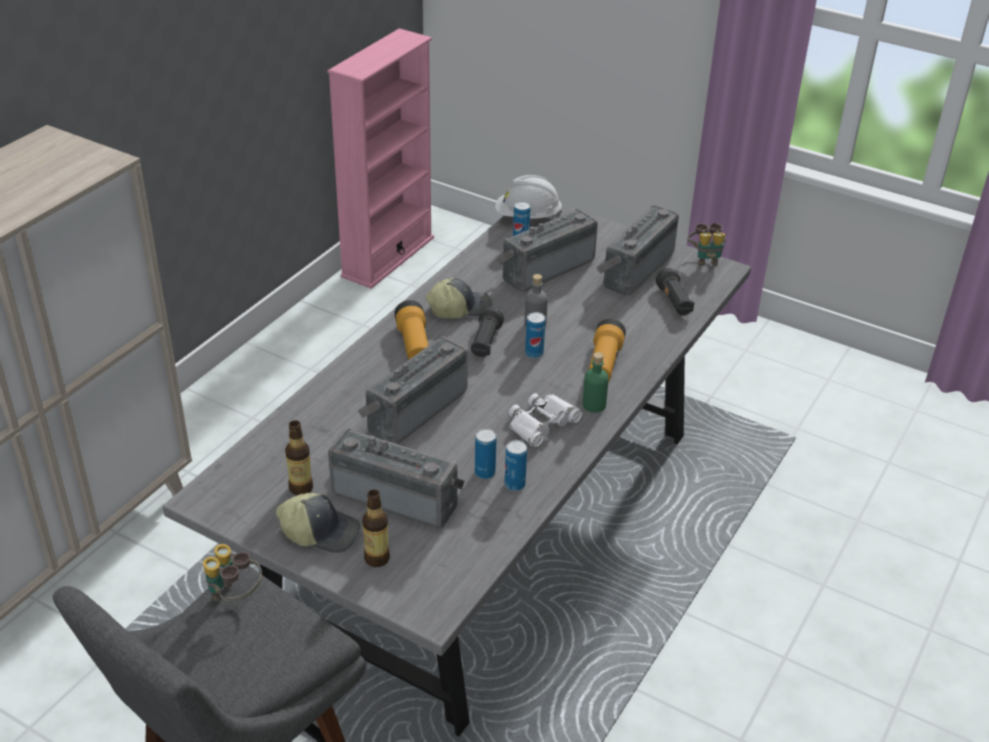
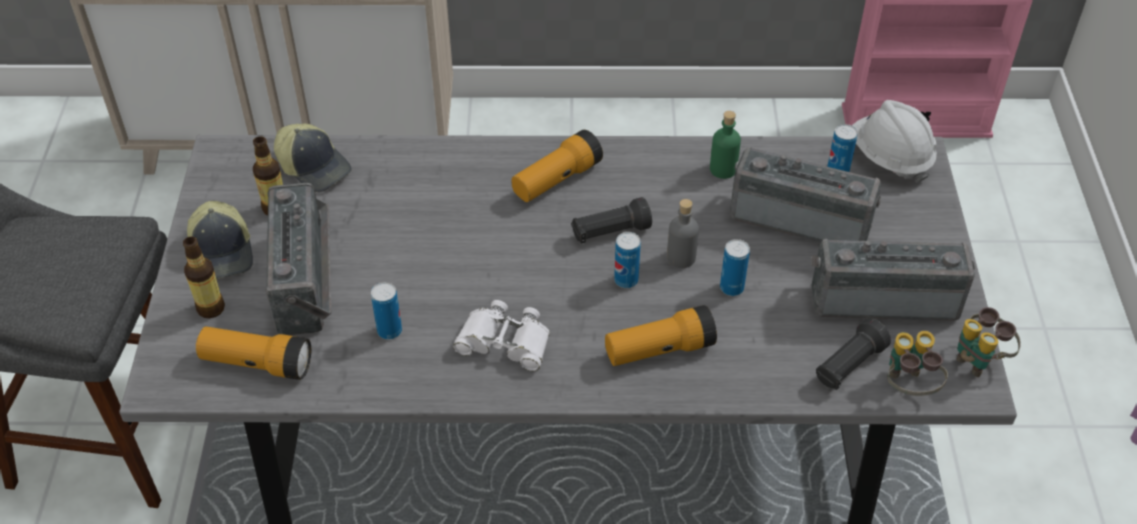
camera: 60 degrees right, 10 degrees up
(234, 597) = (95, 236): binoculars -> binoculars (908, 387)
(413, 409) = (451, 229): radio -> none
(458, 551) = (257, 363): none -> flashlight
(459, 308) = (654, 183): cap -> cap (314, 167)
(515, 484) = (387, 363): can -> can (731, 288)
(594, 405) = (574, 372): green bottle -> green bottle (723, 169)

